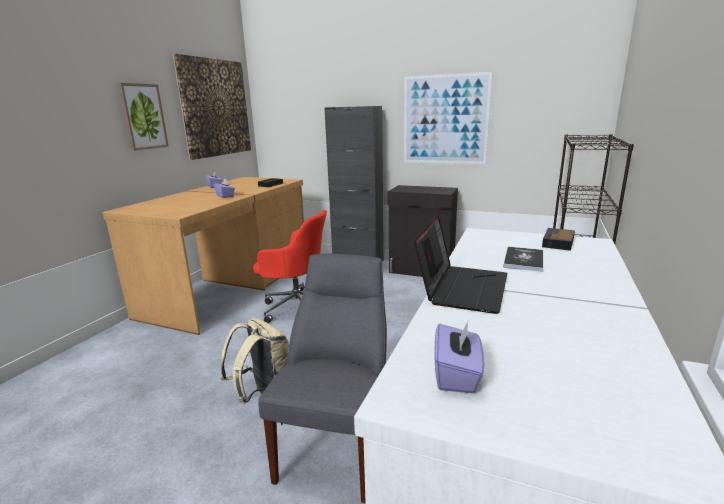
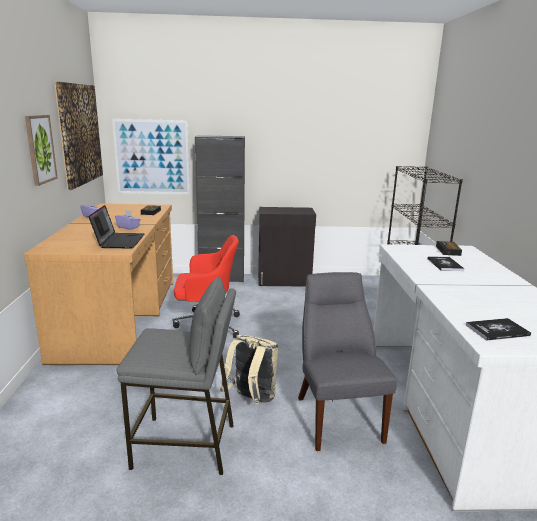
camera: 25 degrees left, 0 degrees up
(151, 432) = (185, 445): none -> grey stool
(445, 120) = (300, 150): picture -> picture (152, 157)
(457, 375) = (497, 330): purple tissue box -> book
(461, 288) = (436, 286): laptop -> laptop (119, 241)

